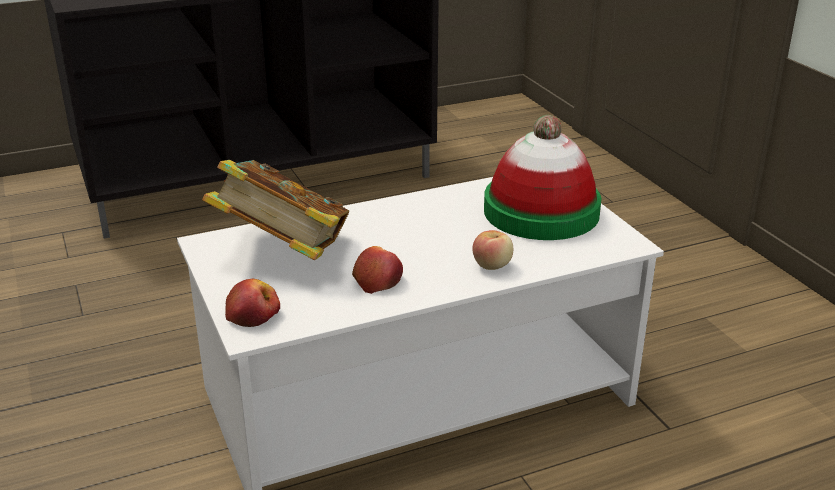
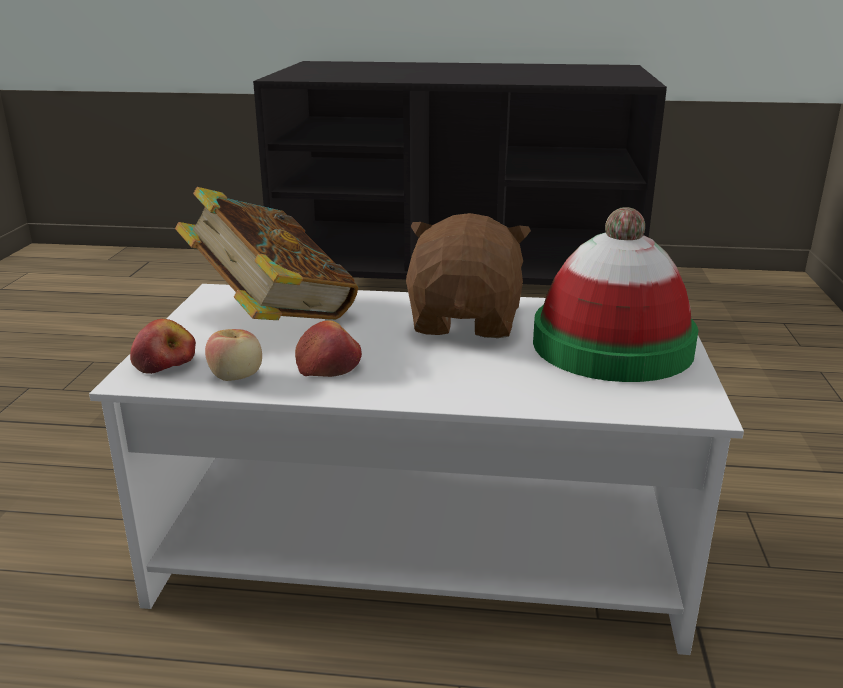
camera: 30 degrees right, 5 degrees down
(429, 218) = (466, 321): none -> brown plush toy
(492, 265) = (479, 385): apple -> apple (237, 377)

